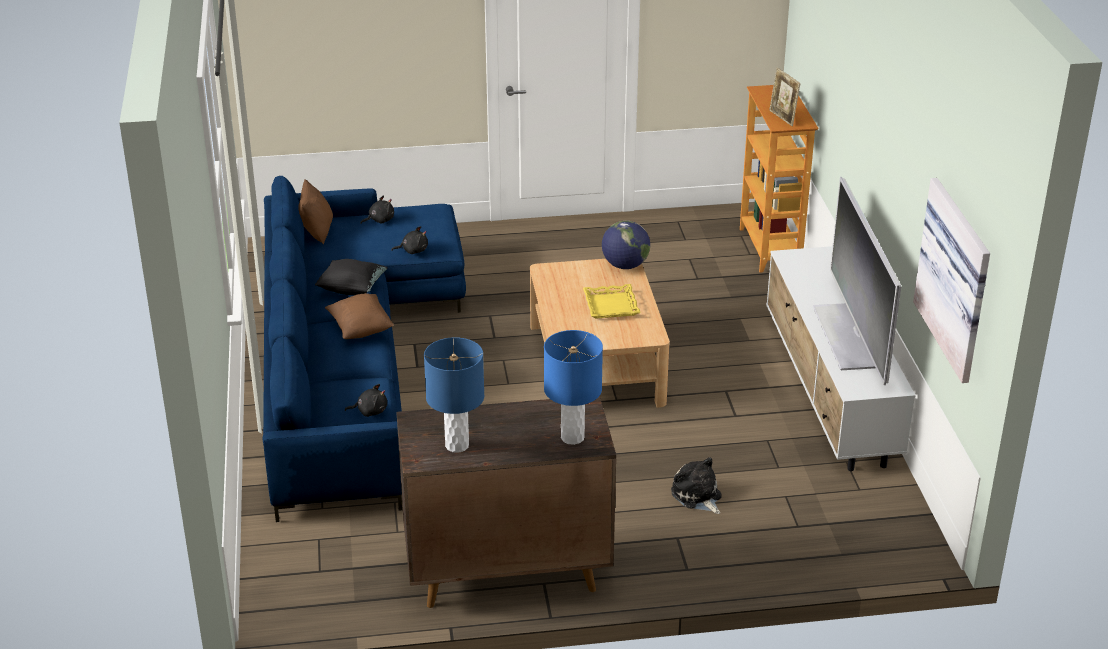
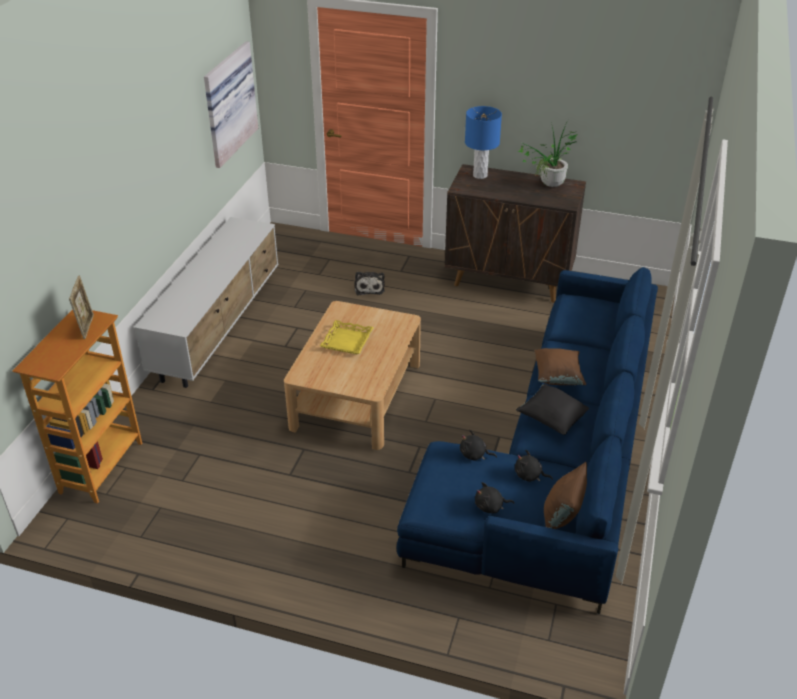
camera: 155 degrees left, 5 degrees up
(370, 411) = (574, 307): black plush toy -> black plush toy (529, 476)
(457, 445) = (548, 186): blue table lamp -> potted plant
(625, 265) = (302, 375): globe -> none
(846, 336) = (221, 258): television -> none

